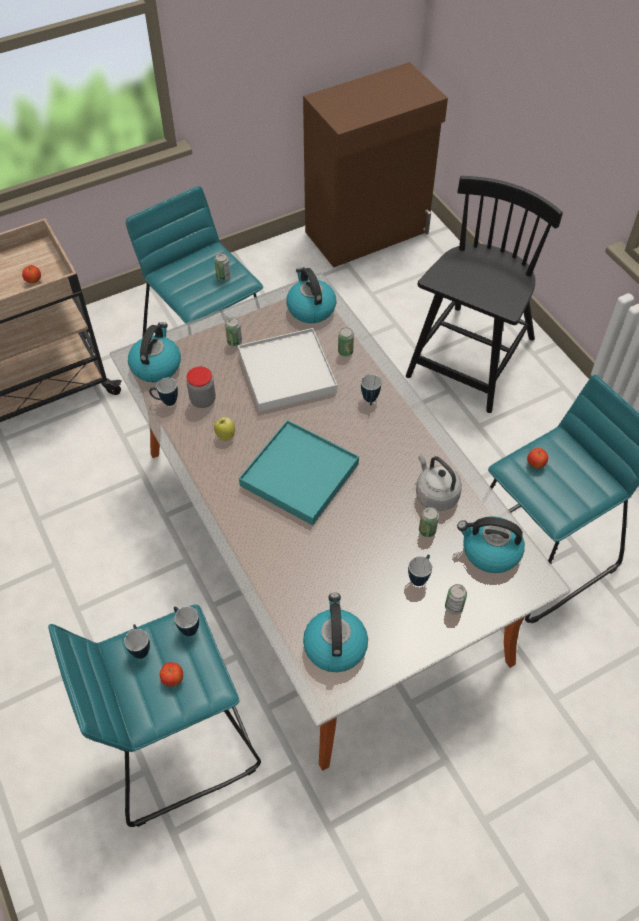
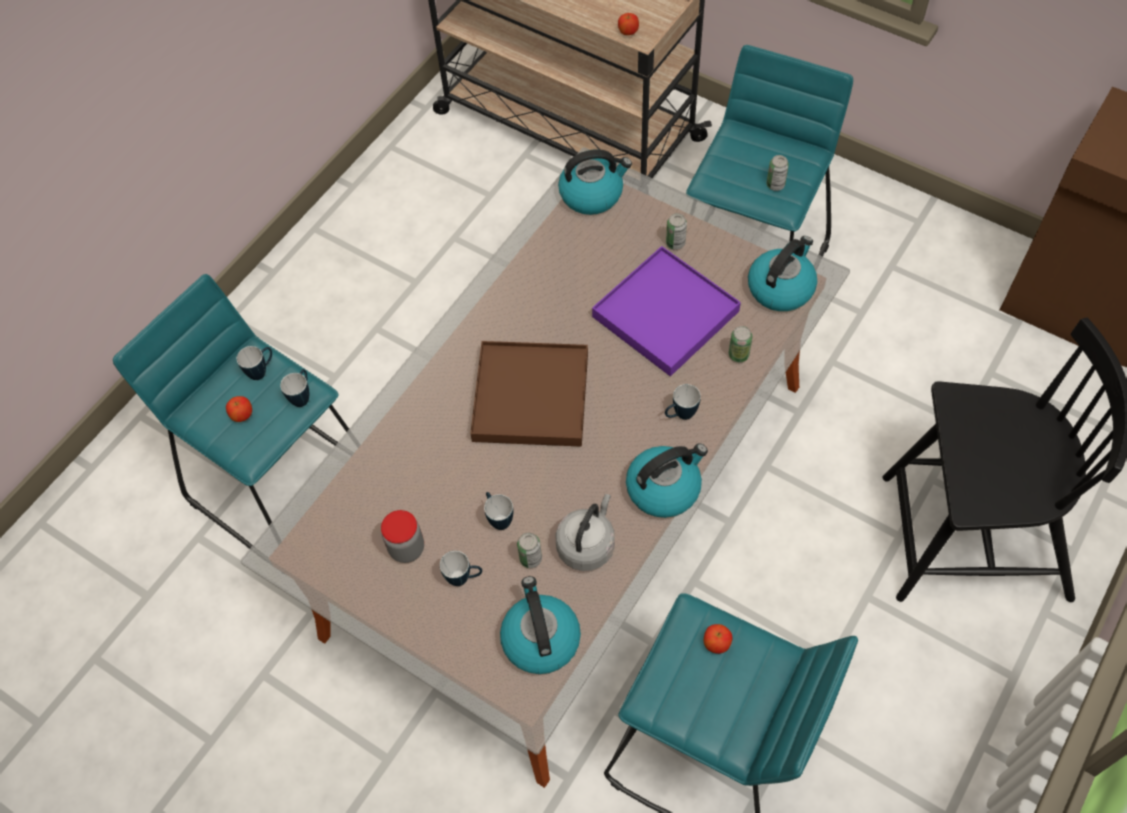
camera: 65 degrees right, 5 degrees up
(166, 401) = (550, 228): mug -> mug (498, 518)
(203, 400) = (574, 259): jar -> jar (407, 548)
(225, 435) = (540, 303): apple -> none
(287, 372) = (666, 314): white tray -> purple tray
(299, 475) = (530, 397): turquoise tray -> brown tray
(334, 645) = (337, 534): kettle -> kettle (664, 488)
(453, 607) = (443, 631): can -> none

